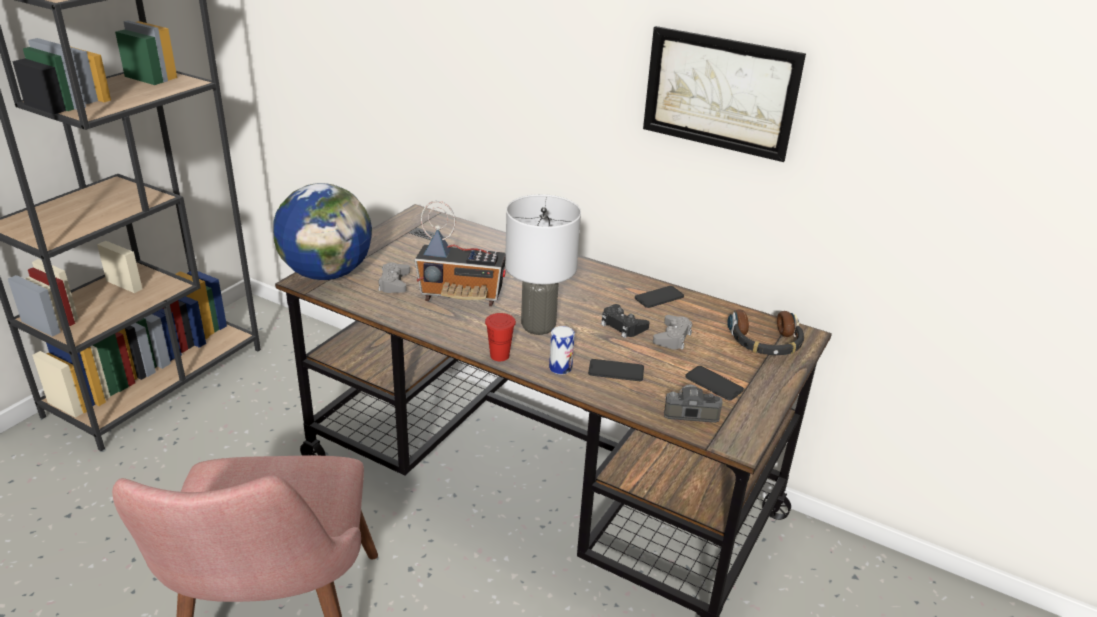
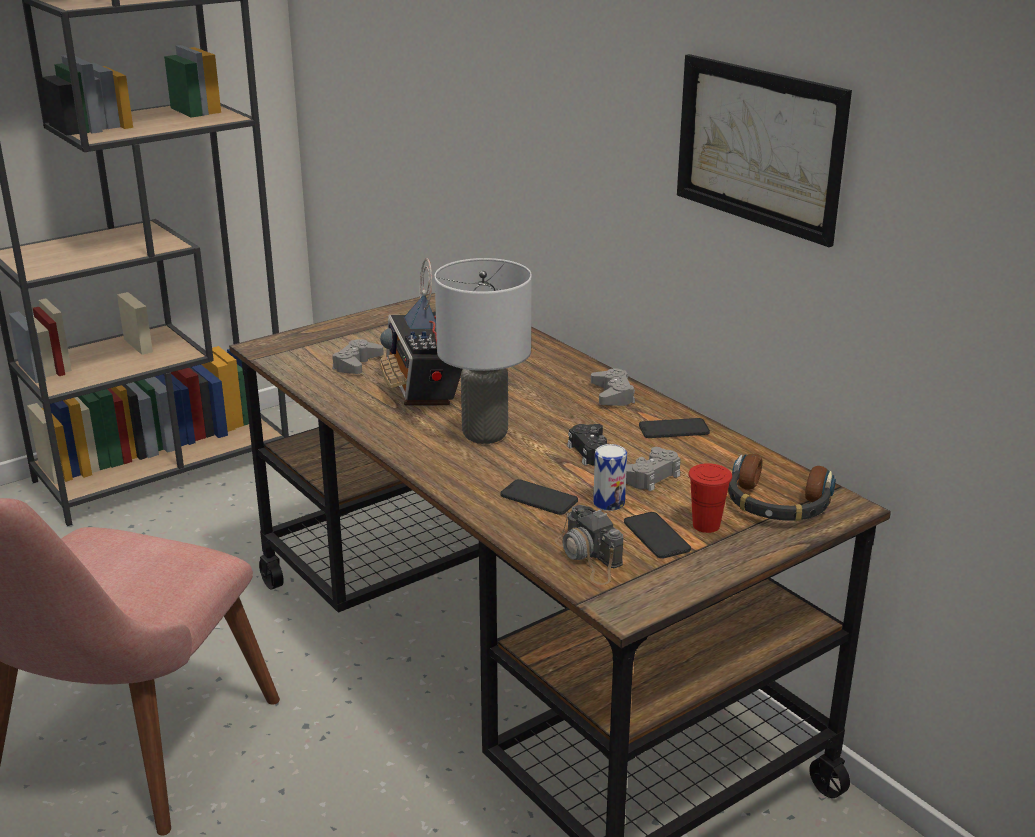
camera: 25 degrees right, 5 degrees down
(327, 273) = (291, 344): globe -> none
(462, 296) = (423, 389): radio -> radio turned 45 degrees clockwise
(499, 356) = (410, 456): red cup -> red cup (706, 525)
(560, 368) = (472, 482): can -> can (609, 503)
(598, 277) = (612, 395): none -> grey game controller
(685, 410) = (589, 557): camera -> camera turned 150 degrees counterclockwise

